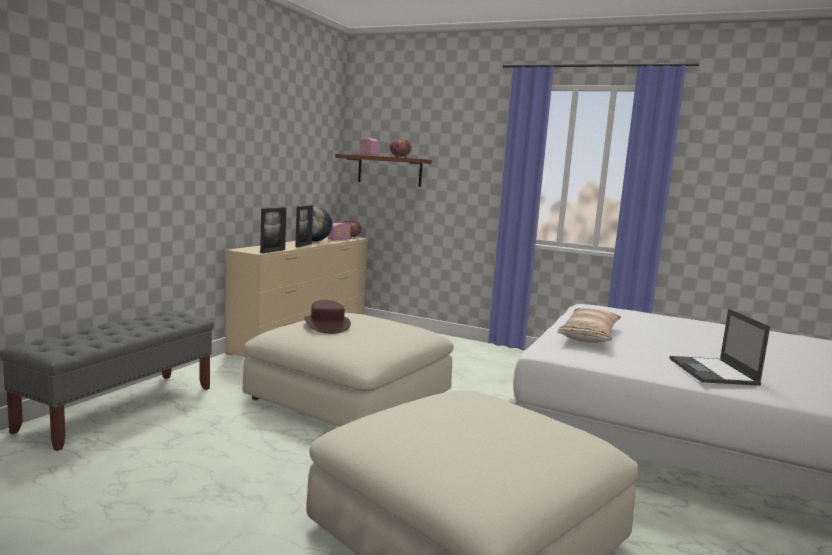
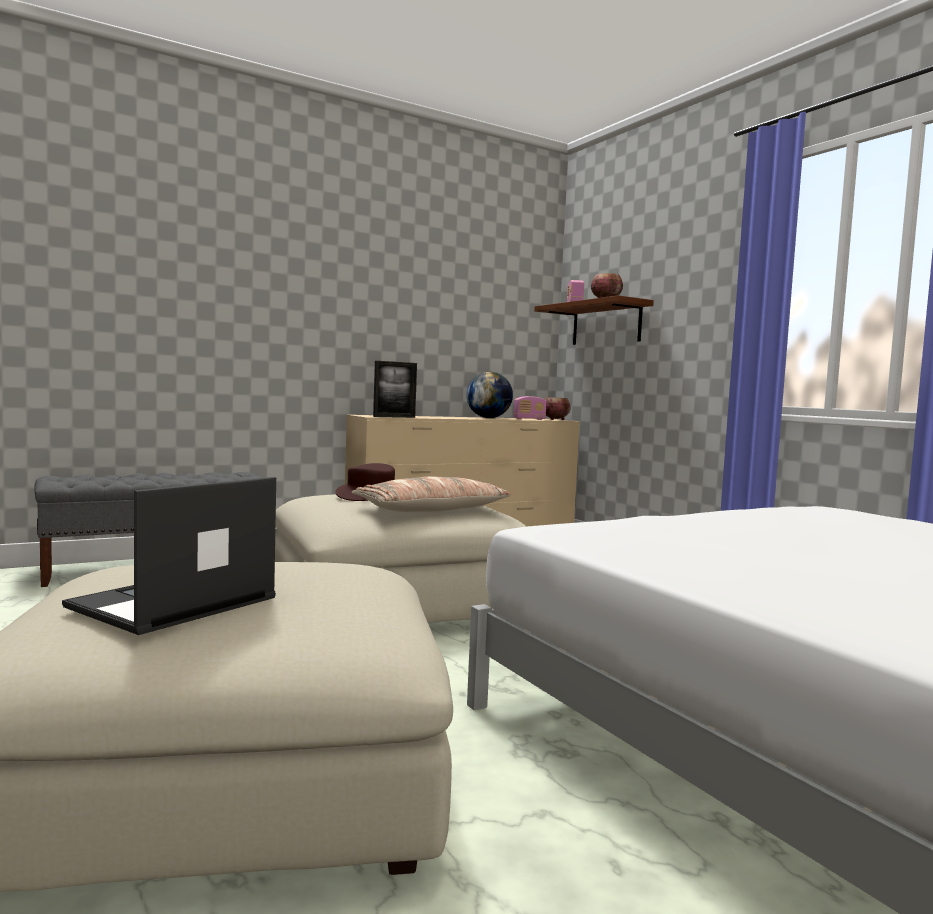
camera: 35 degrees right, 5 degrees down
(303, 245) = (457, 418): picture frame -> none
(589, 336) = (688, 526): pillow -> pillow (433, 510)
(713, 372) = (814, 586): laptop -> laptop (171, 603)

